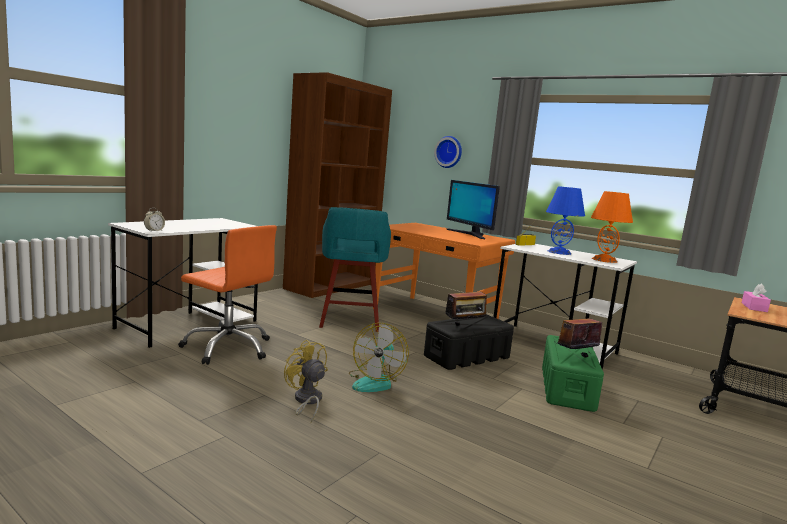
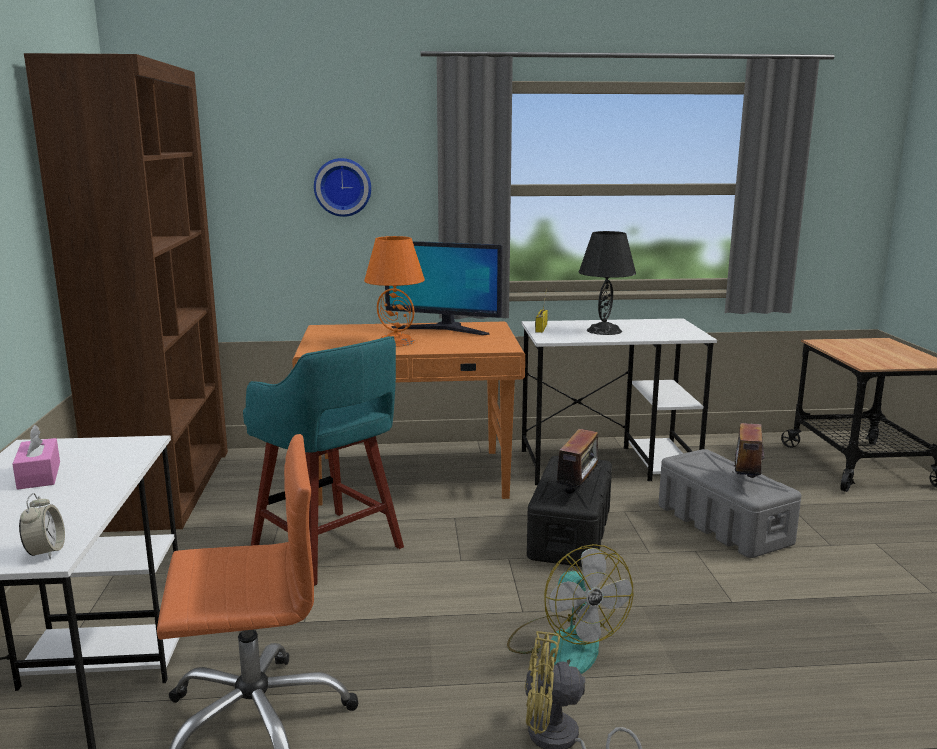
camera: 40 degrees left, 5 degrees up
(559, 252) = (604, 330): blue table lamp -> black table lamp
(567, 388) = (722, 524): green storage box -> grey storage box
(604, 260) = (666, 328): orange table lamp -> orange table lamp (395, 342)
(754, 307) = (847, 350): pink tissue box -> pink tissue box (39, 475)

